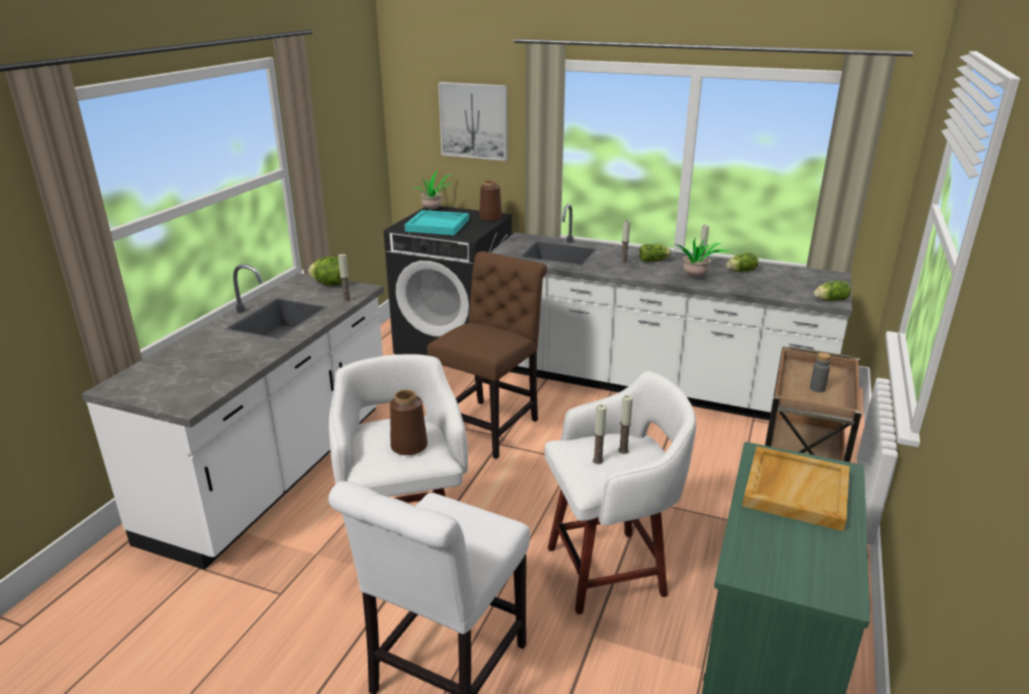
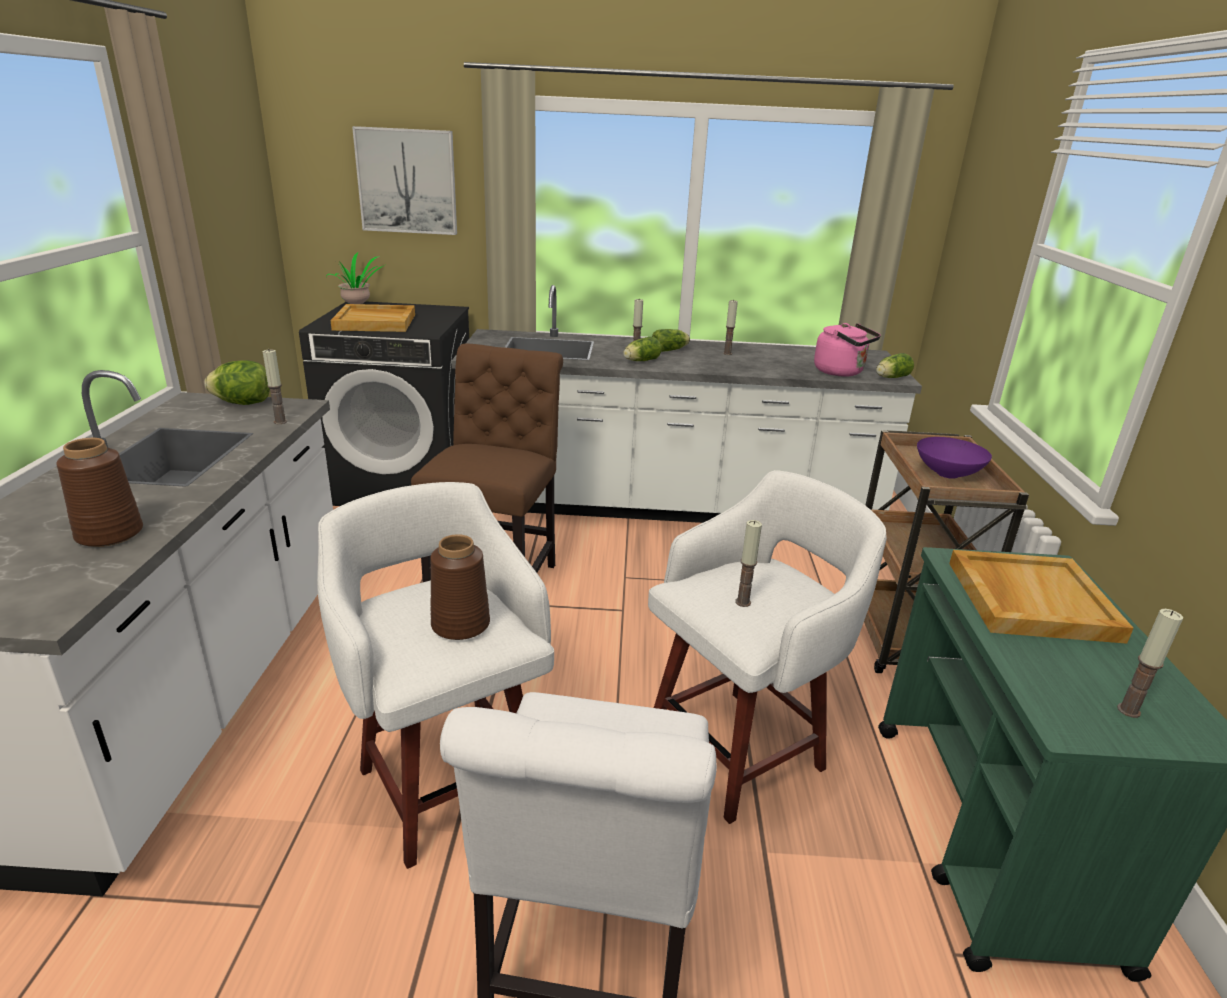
camera: 20 degrees left, 0 degrees up
(438, 225) = (376, 322): turquoise tray -> beige tray
(490, 218) = (442, 311): brown vase -> brown vase (108, 534)
(623, 450) = (765, 583): candle -> candle (1128, 710)
(695, 277) = (730, 364): potted plant -> none
(740, 271) = (773, 355): lettuce -> lettuce (640, 361)
(787, 292) = (841, 372): none -> pink kettle
(817, 388) = (948, 474): grey bottle -> purple bowl

